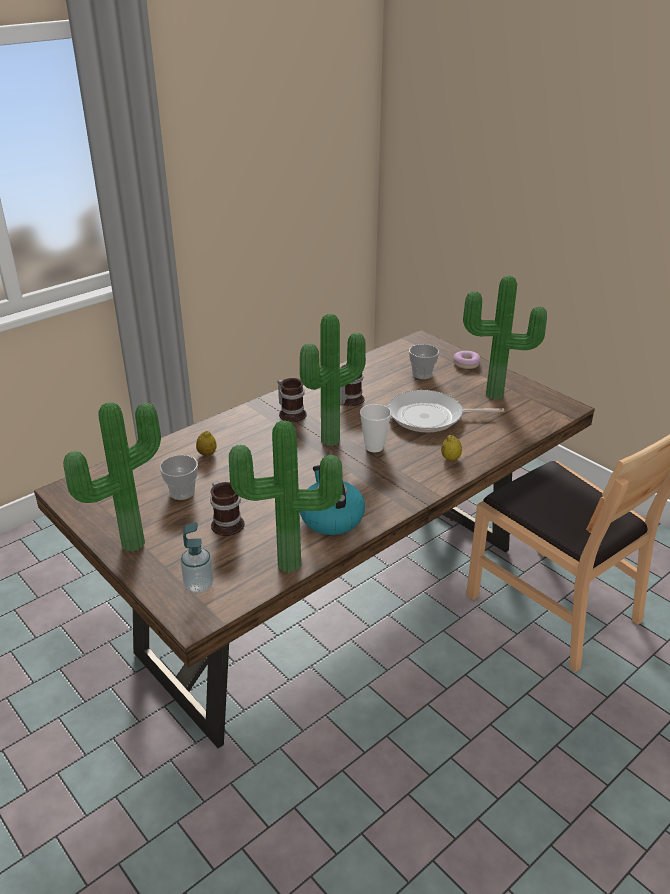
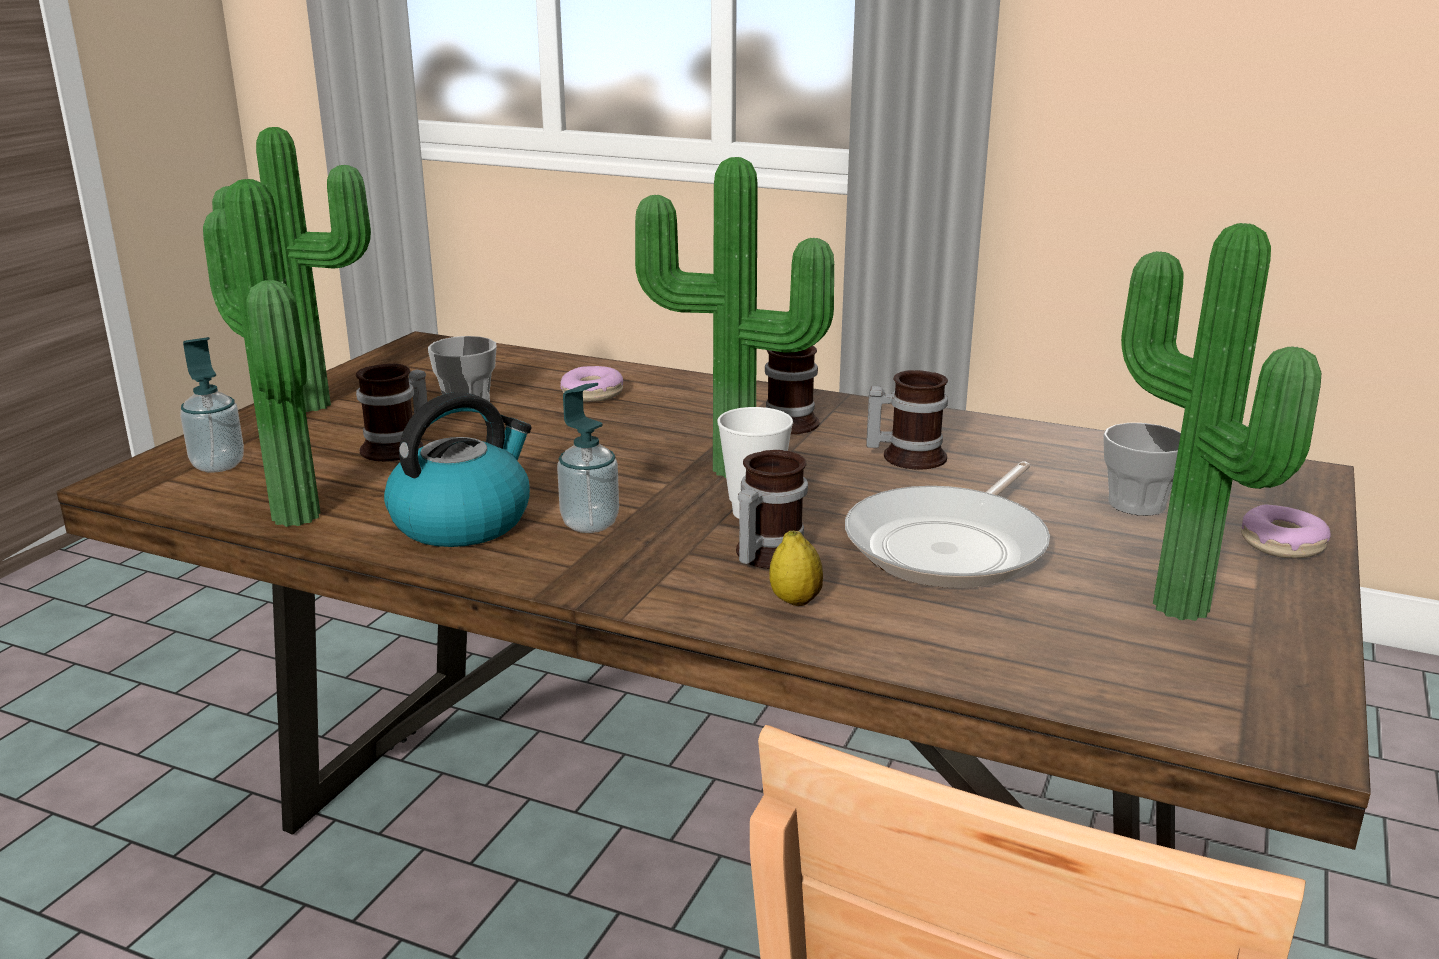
camera: 65 degrees right, 10 degrees down
(207, 454) = (592, 394): lemon -> donut
(357, 486) = (590, 524): none -> soap dispenser
(411, 454) = (765, 554): none -> mug
(430, 417) = (951, 546): frying pan -> frying pan turned 120 degrees counterclockwise

